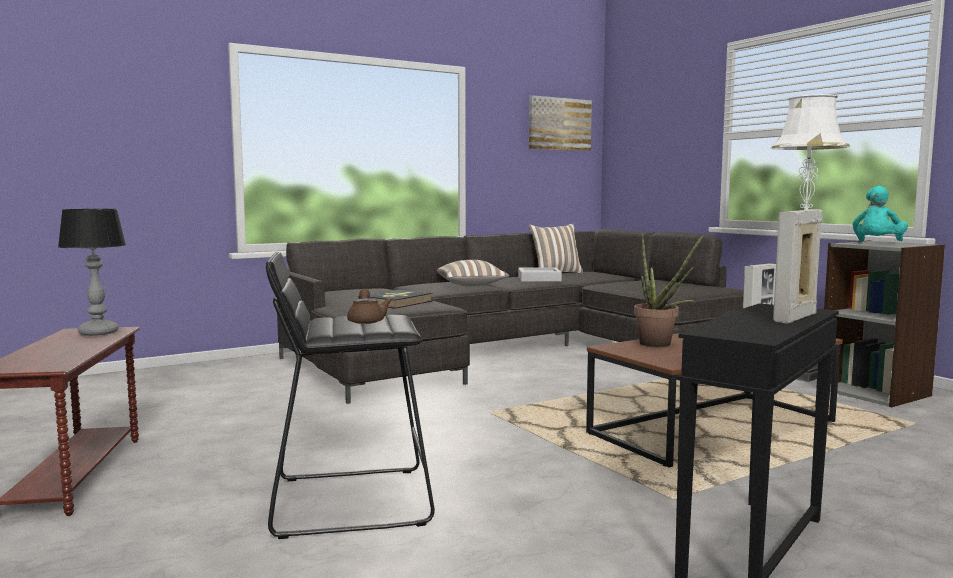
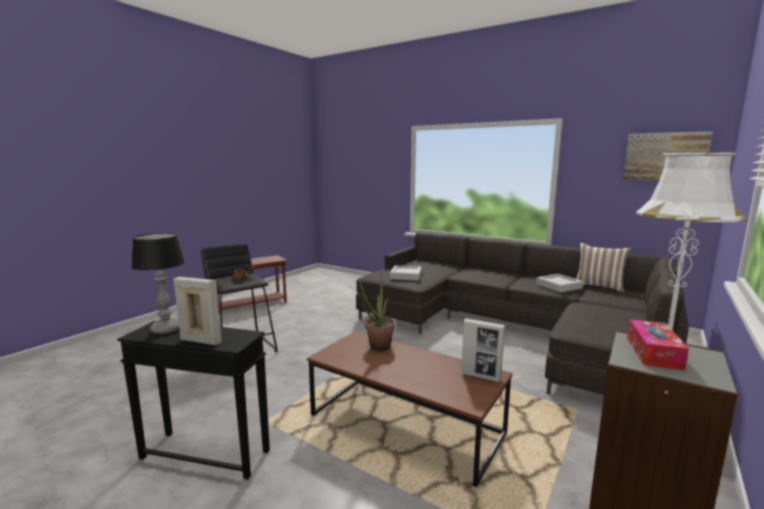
camera: 65 degrees right, 5 degrees up
(97, 332) = (271, 259): table lamp -> table lamp (166, 329)
(396, 302) = (406, 276): book -> grey tray
(472, 286) = (493, 278): pillow -> none
(877, 243) = (653, 353): turquoise plush toy -> tissue box

